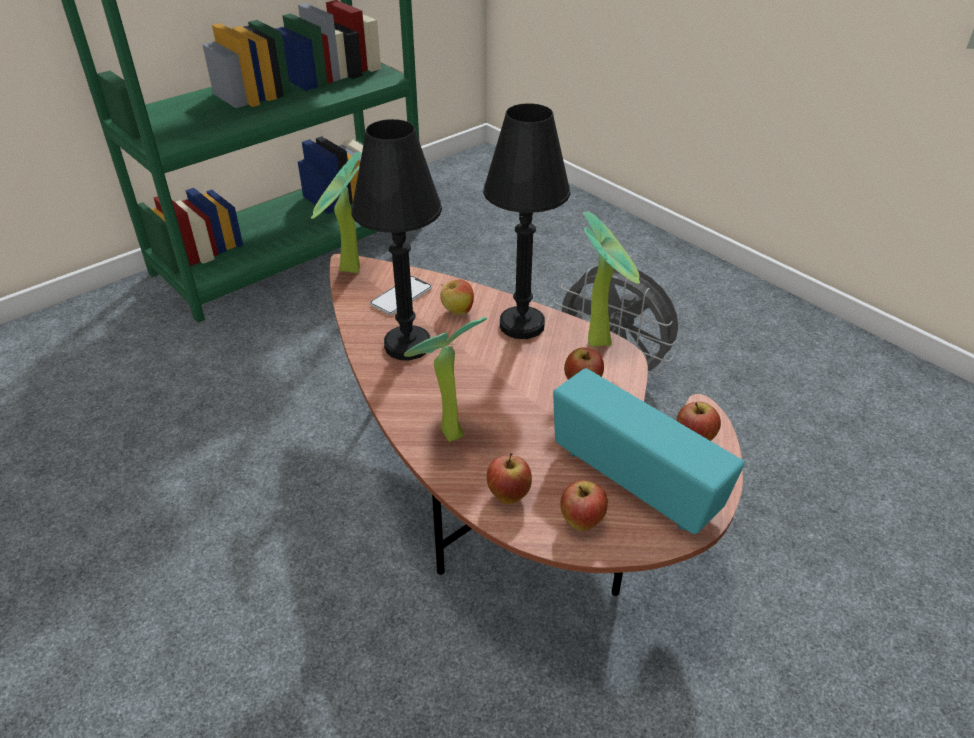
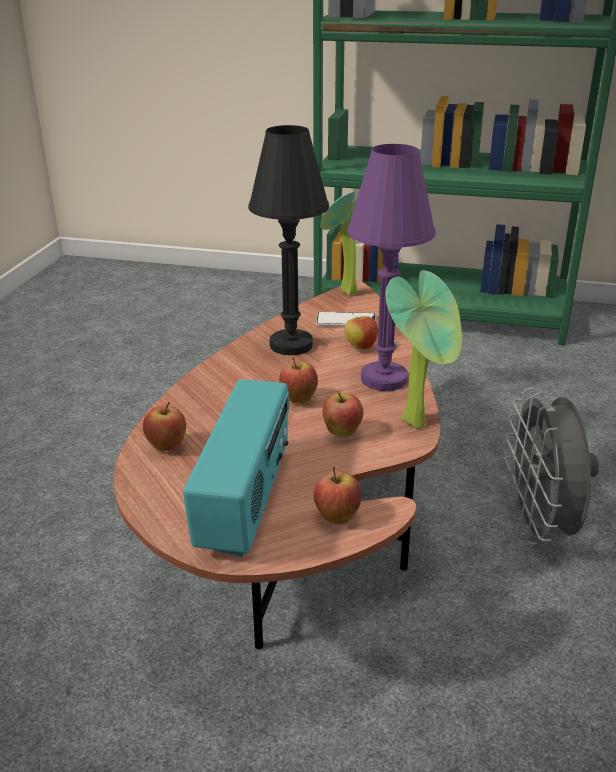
camera: 55 degrees right, 10 degrees down
(445, 433) = (209, 396): potted plant -> none
(522, 325) = (384, 379): black table lamp -> purple table lamp
(581, 522) = (168, 491): apple -> apple (298, 400)

